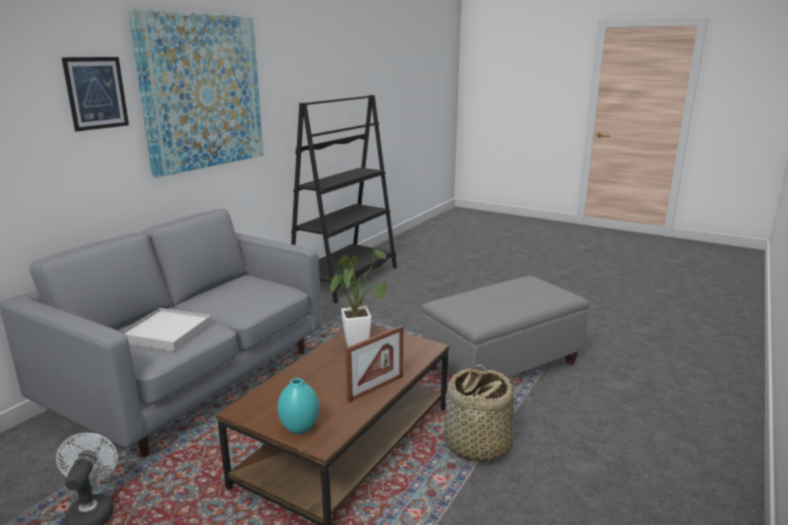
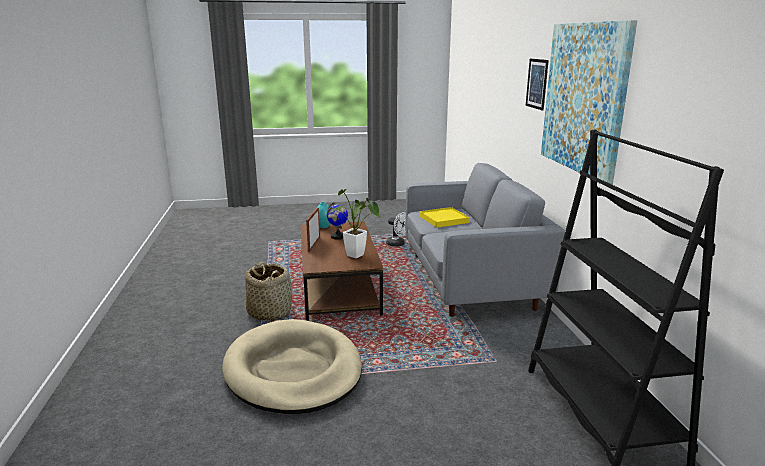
camera: 140 degrees right, 0 degrees up
(167, 332) = (444, 219): white tray -> yellow tray
(320, 390) = (338, 237): none -> globe
(502, 365) = (293, 371): grey ottoman -> beige dog bed

